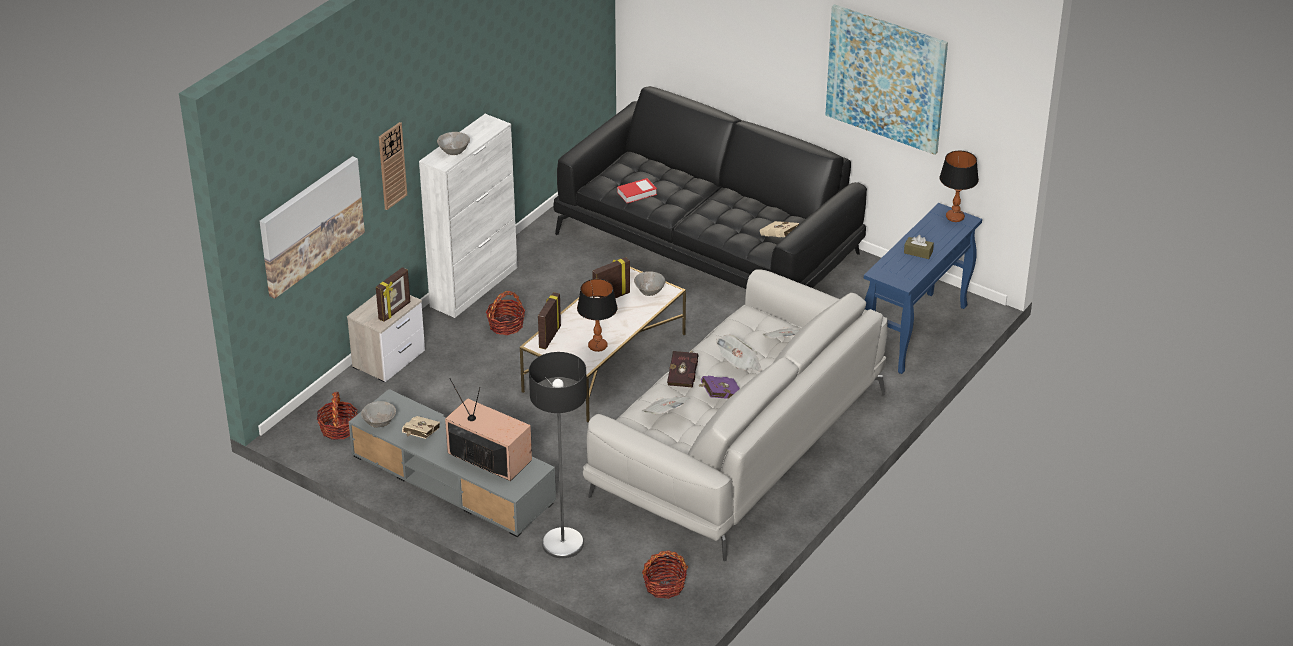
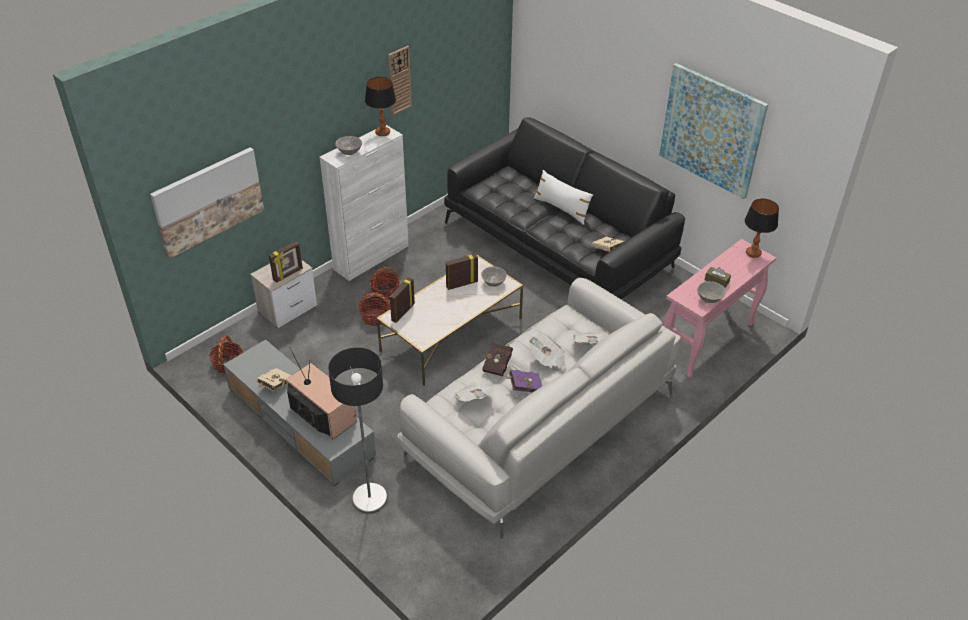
camera: 10 degrees right, 5 degrees up
(380, 423) = (247, 369): grey bowl -> grey bowl (710, 299)
(392, 166) = (293, 158): wall clock -> wall clock (399, 80)
(598, 346) = (439, 325): table lamp -> table lamp (383, 133)
(637, 193) = (504, 200): book -> none
(664, 585) = (443, 555): basket -> basket (375, 317)
(711, 195) = (562, 209): none -> white pillow
(915, 333) = (707, 342): blue console table -> pink console table

